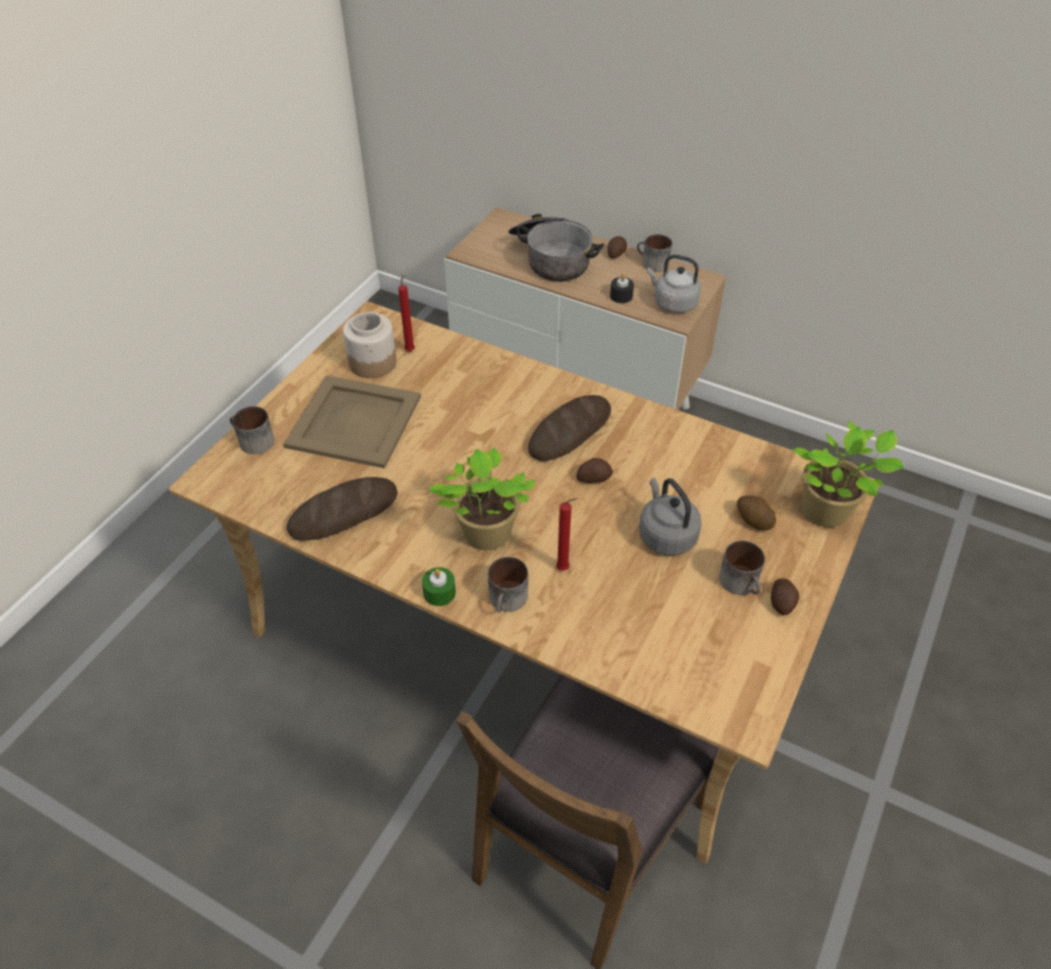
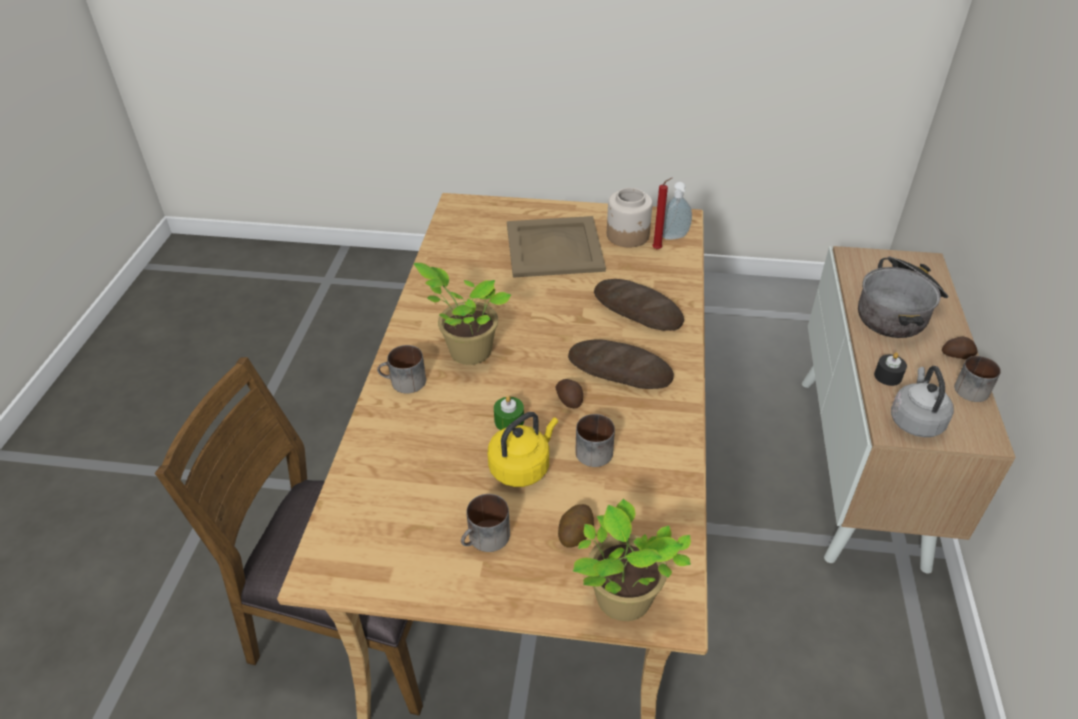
camera: 70 degrees right, 5 degrees down
(252, 441) = (504, 209): mug -> mug (592, 448)
(344, 513) = (455, 272): bread -> bread (637, 309)
(399, 333) = (674, 237): none -> soap dispenser
(439, 592) = (397, 343): green candle -> green candle (509, 421)
(564, 569) = (451, 407): red candle -> none
(666, 535) = (522, 467): grey kettle -> yellow kettle
(782, 602) = (473, 578): potato -> none

